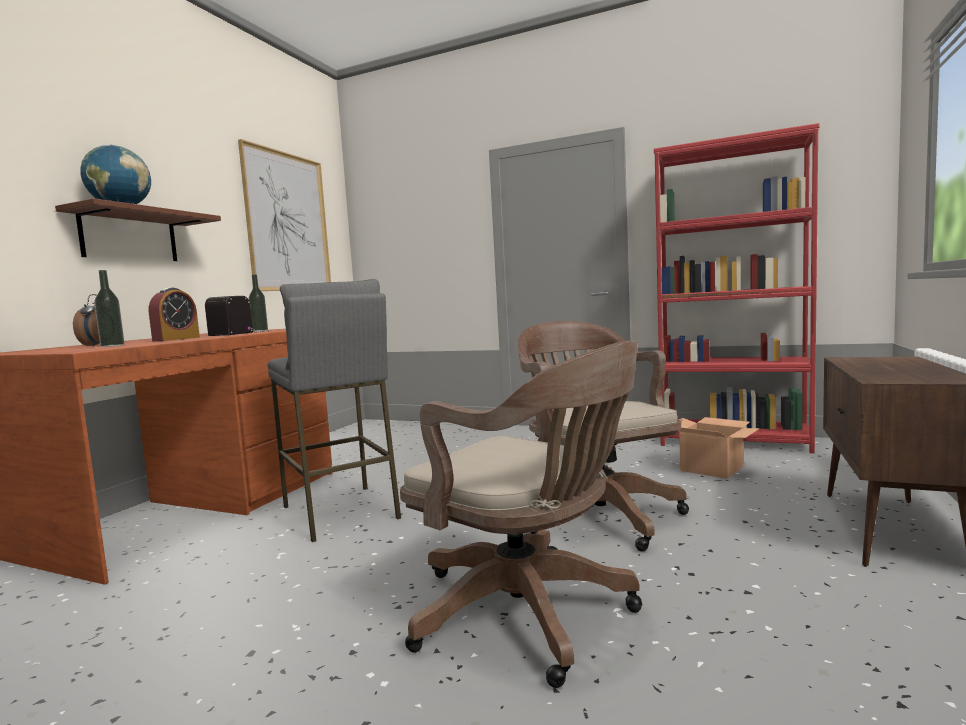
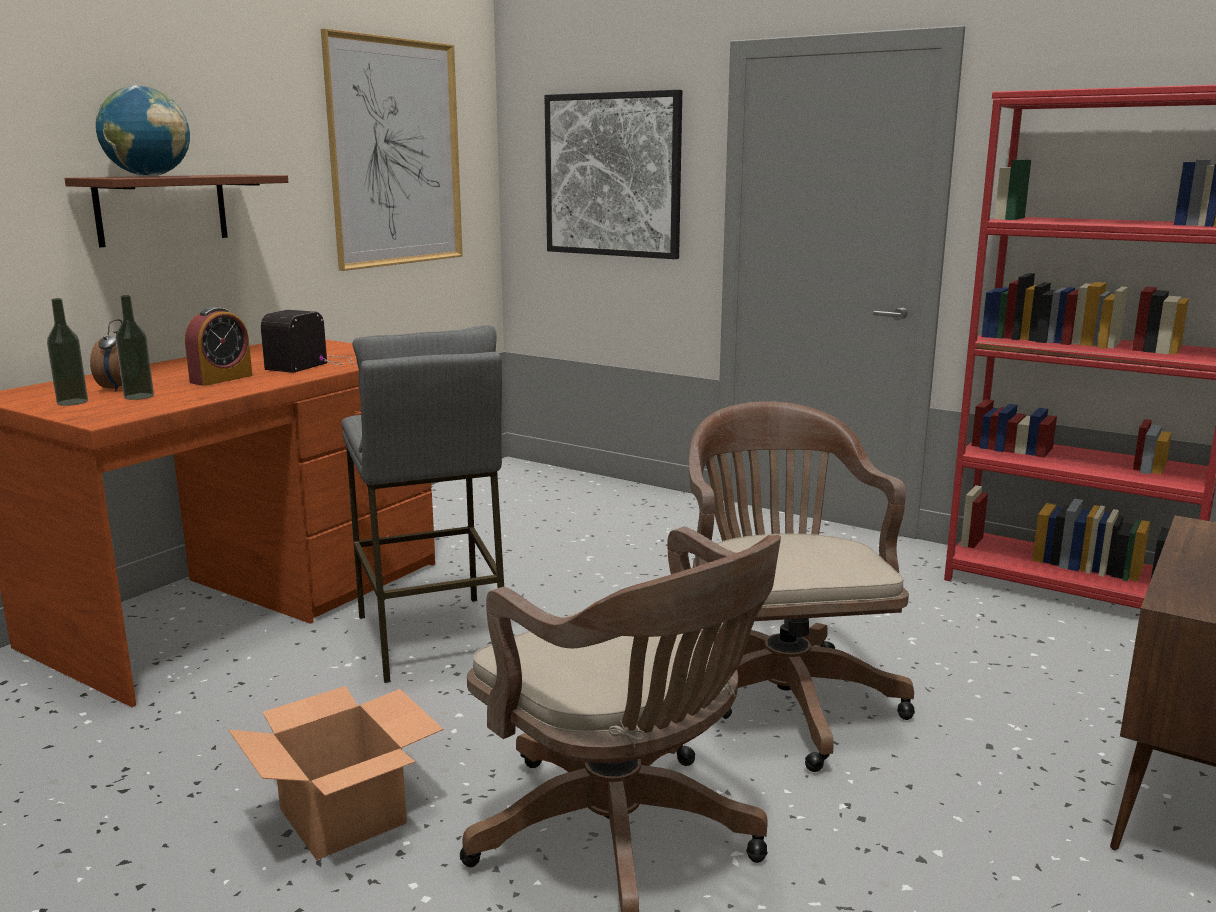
camera: 10 degrees right, 10 degrees up
(260, 330) = (340, 351): bottle -> bottle (72, 402)
(422, 235) = (612, 175): none -> picture
(710, 468) = (996, 639): cardboard box -> cardboard box (341, 815)

